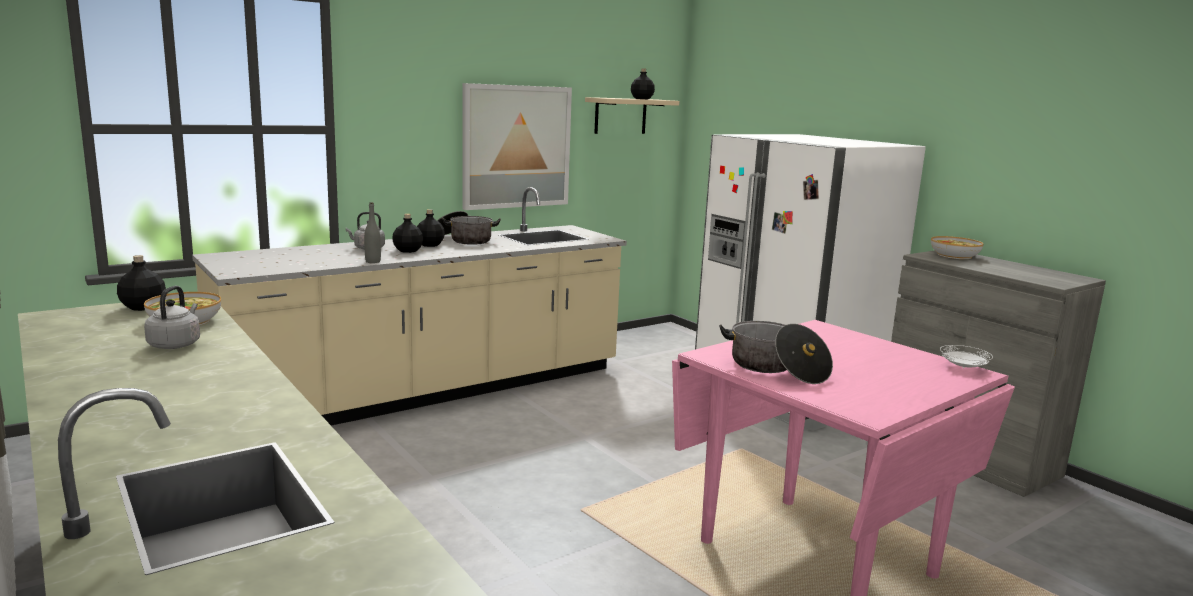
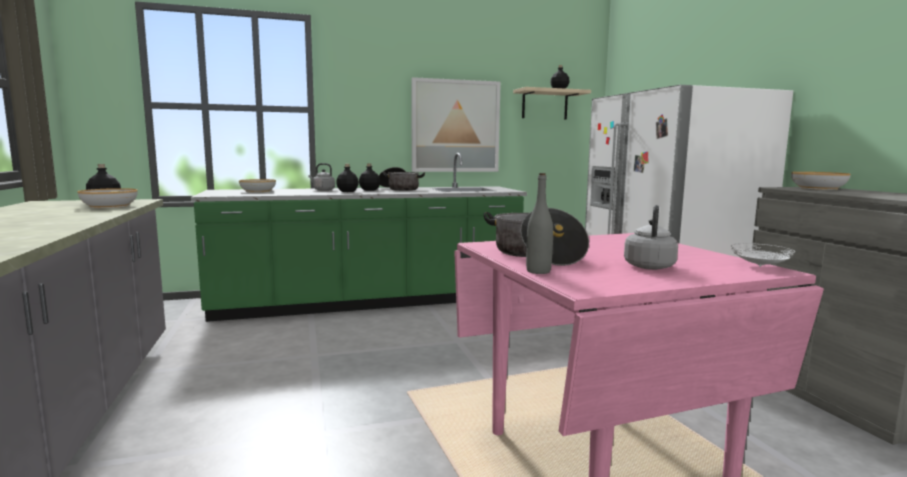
camera: 20 degrees right, 5 degrees down
(176, 344) = (71, 213): grey kettle -> grey kettle (649, 266)
(282, 256) = (258, 191): none -> bowl
(373, 261) = (311, 194): grey bottle -> grey bottle (538, 271)
(431, 392) = (370, 302): beige counter -> green counter

